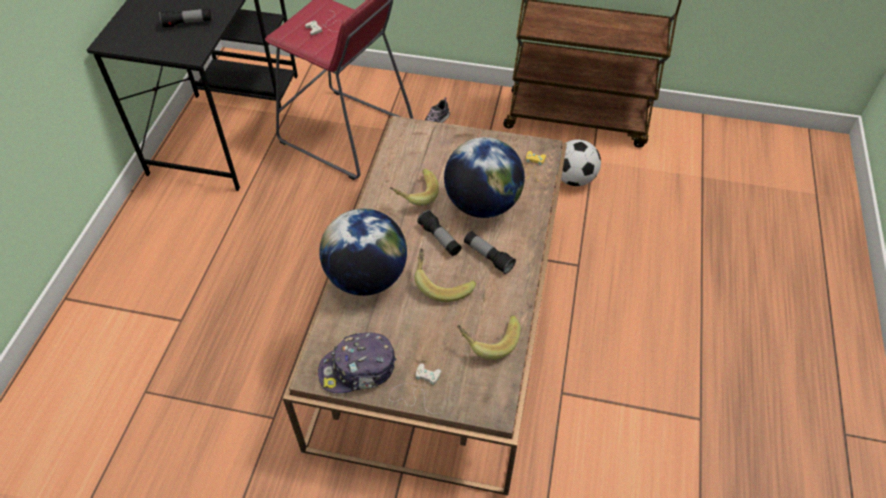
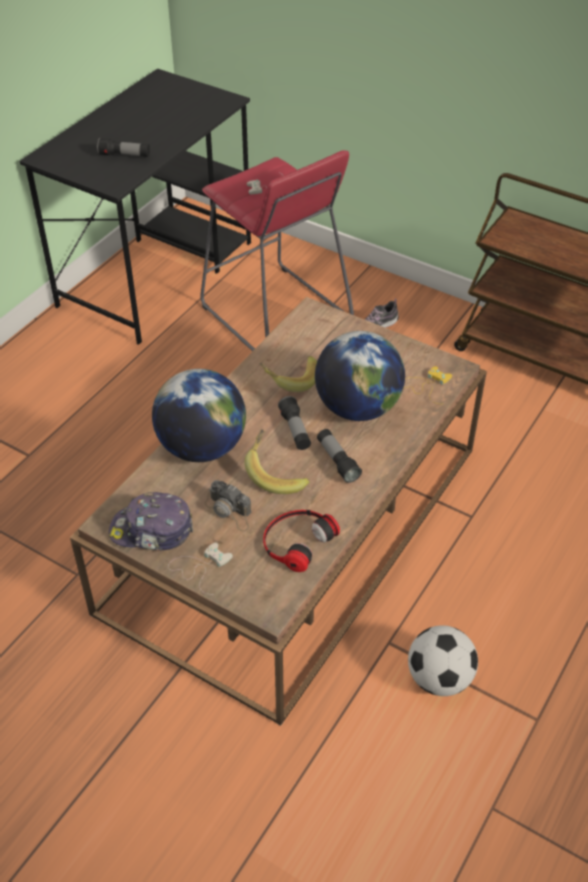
camera: 20 degrees right, 5 degrees down
(418, 330) = (229, 511): none -> camera
(488, 340) = (296, 541): banana -> headphones
(574, 178) = (510, 423): football -> football (439, 678)

